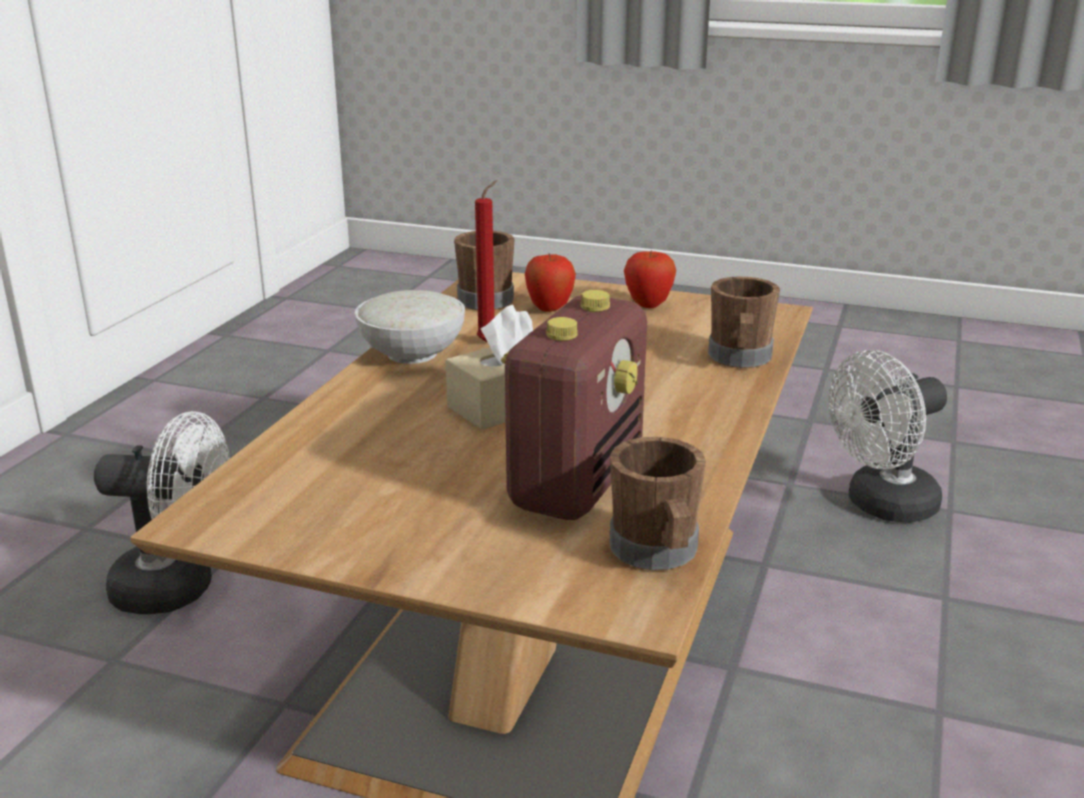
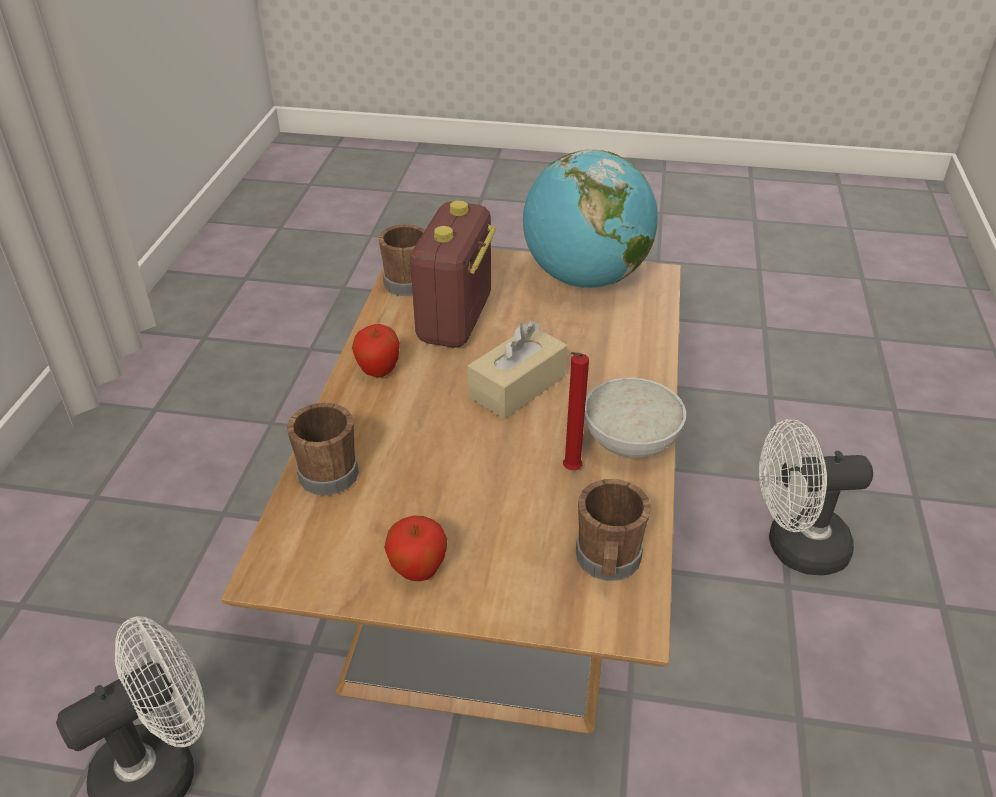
camera: 170 degrees right, 15 degrees up
(325, 525) = (585, 278): none -> globe
(549, 309) = (529, 545): apple -> apple (379, 372)

